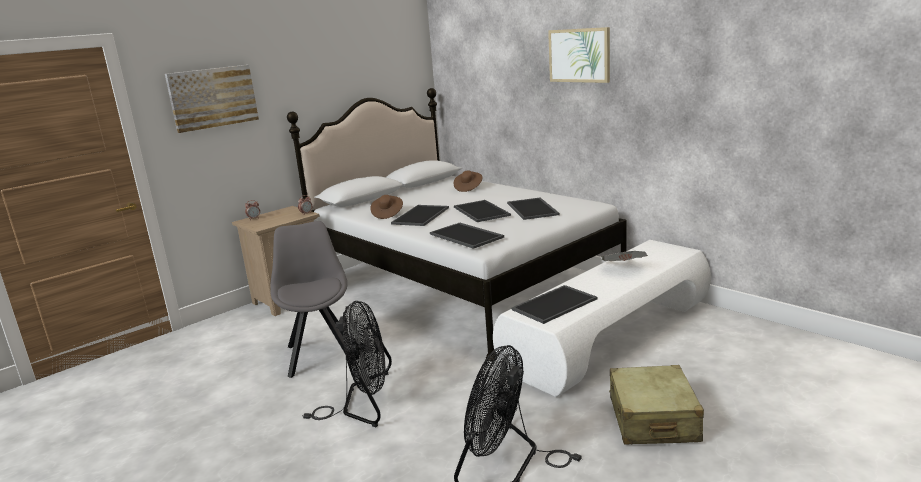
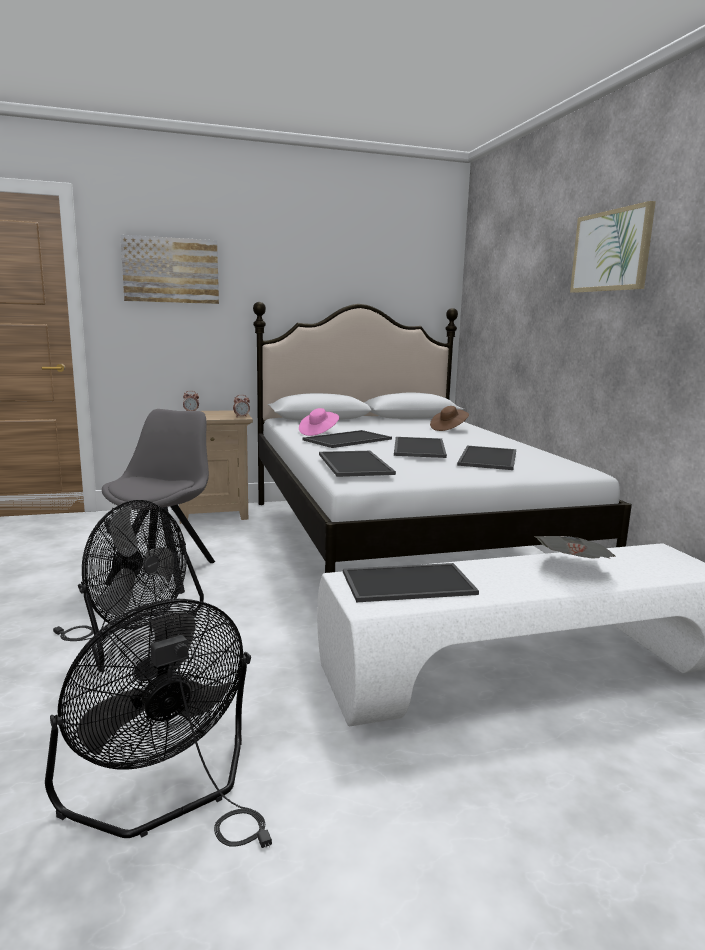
camera: 25 degrees right, 5 degrees down
(387, 214) = (318, 433): brown hat -> pink hat
(652, 419) = (456, 832): beige suitcase -> none

